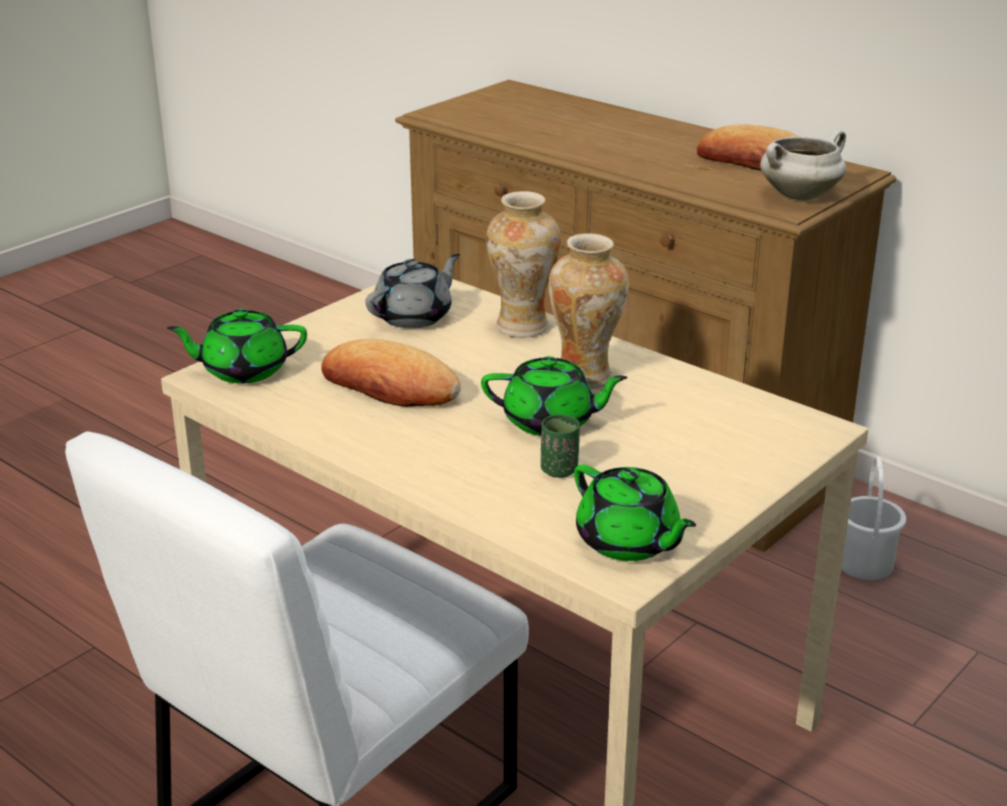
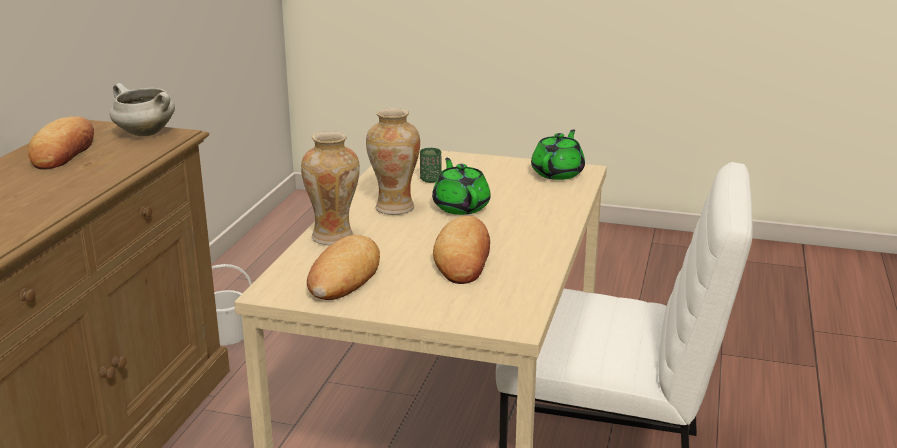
camera: 115 degrees left, 5 degrees down
(243, 370) = (493, 313): green teapot -> none
(414, 316) = (344, 276): grey teapot -> bread
(559, 470) = (511, 196): green cup -> green cup (430, 180)

